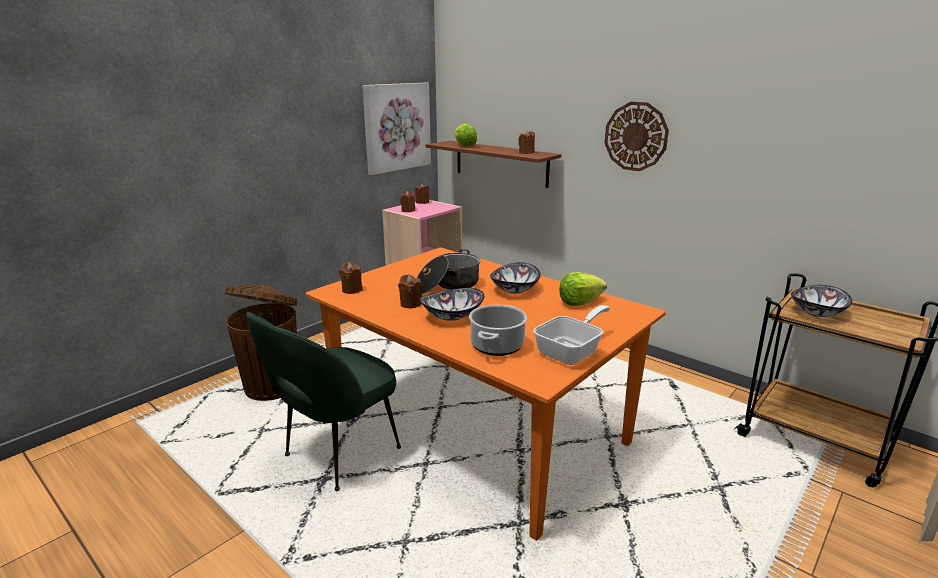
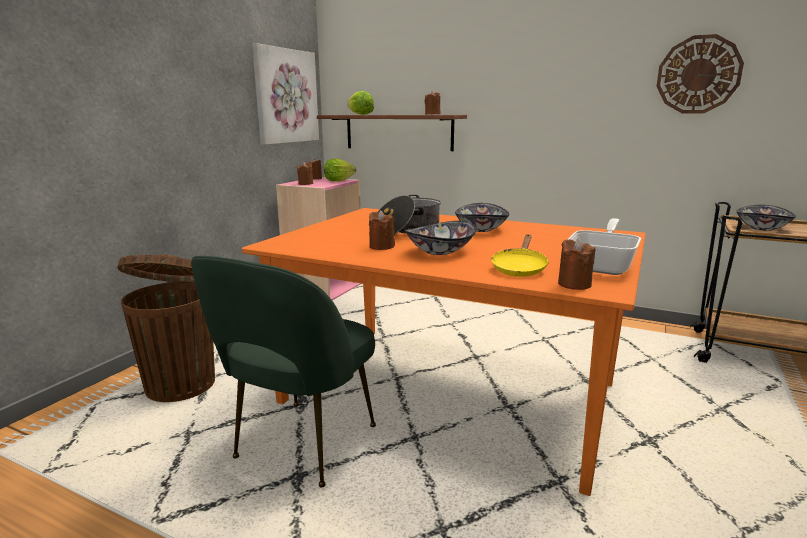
camera: 15 degrees left, 5 degrees down
(352, 290) = (299, 241): brown candle -> brown candle (574, 284)
(497, 345) = (519, 268): cooking pot -> yellow frying pan
(579, 302) = (558, 233): lettuce -> lettuce (339, 180)
(636, 136) = (547, 88): wall clock -> wall clock (698, 75)

